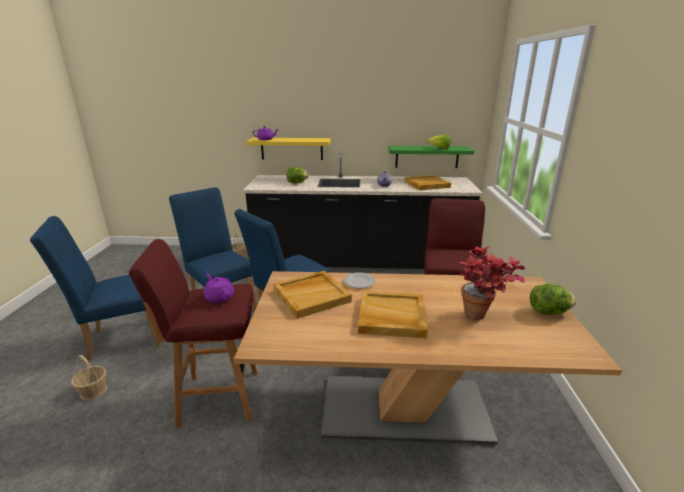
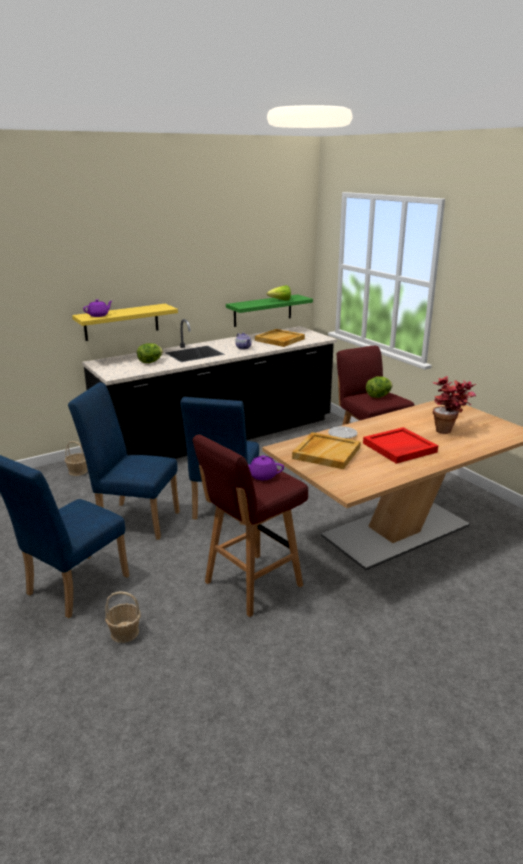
camera: 35 degrees left, 0 degrees up
(391, 317) = (399, 448): beige tray -> red tray
(548, 312) = (477, 417): lettuce -> lettuce (378, 396)

